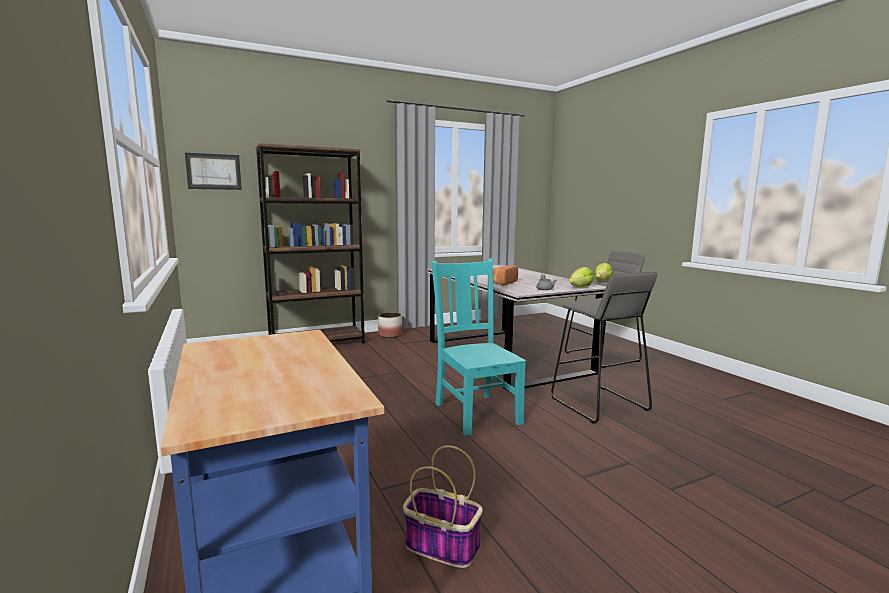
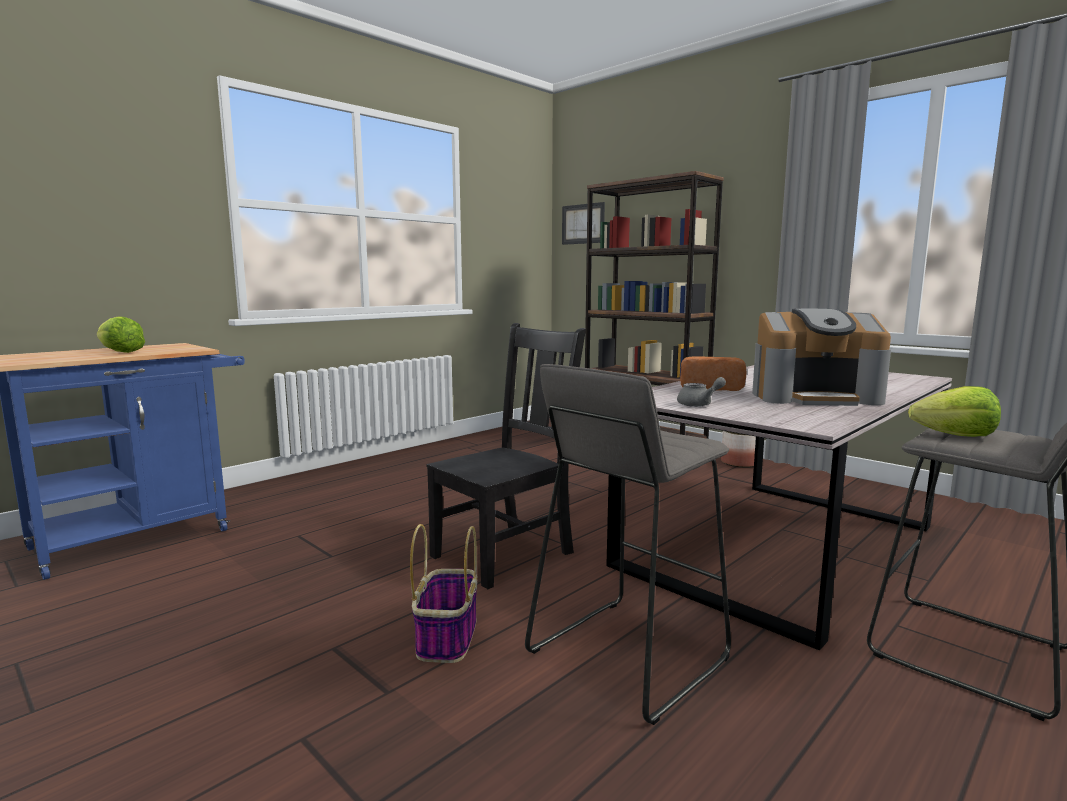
camera: 70 degrees right, 0 degrees up
(440, 546) = (198, 576): basket -> basket (447, 636)
(476, 412) = (506, 553): turquoise chair -> black chair
(535, 278) = (814, 397): none -> coffee machine
(580, 287) = (770, 419): lettuce -> lettuce (120, 352)

